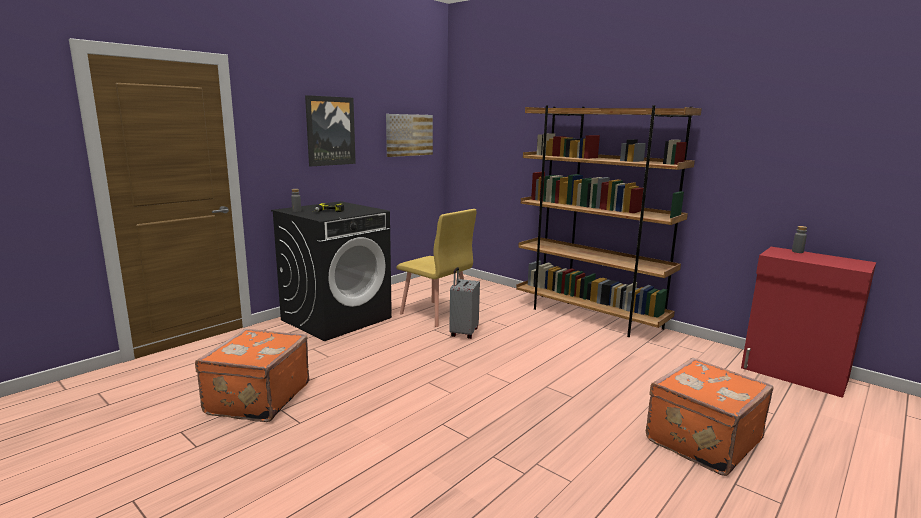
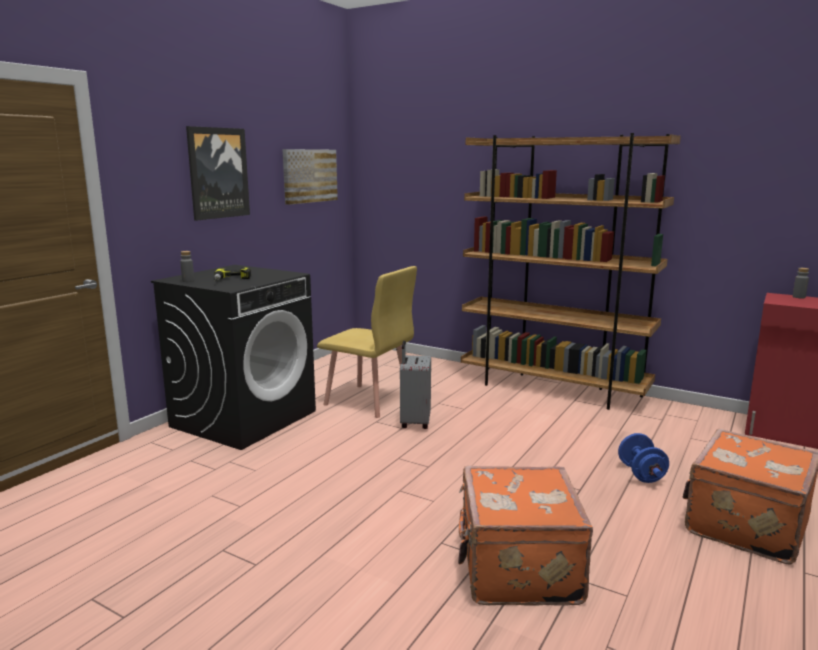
camera: 10 degrees left, 0 degrees up
(256, 398) = (181, 538): orange suitcase -> orange suitcase (516, 568)
(631, 390) = (641, 474): none -> blue dumbbell

